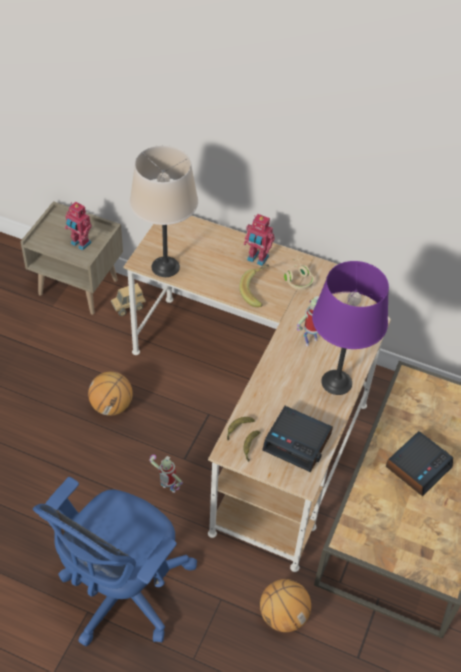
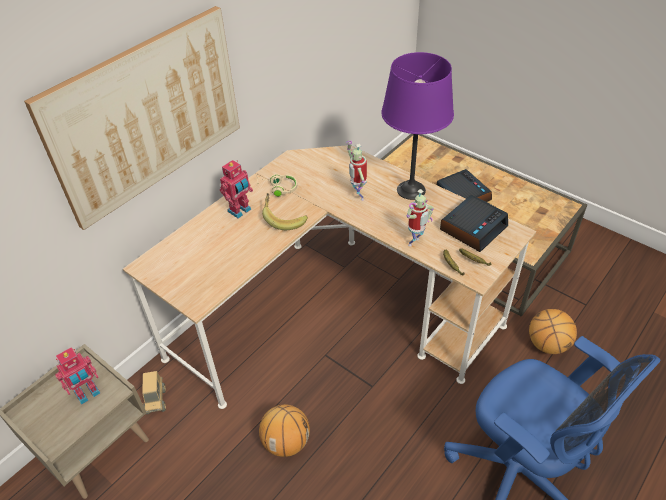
camera: 70 degrees left, 5 degrees down
(165, 266) = (215, 283): beige table lamp -> none
(167, 490) = (405, 408): toy robot -> toy robot (415, 243)
(232, 131) = (147, 115): none -> picture

